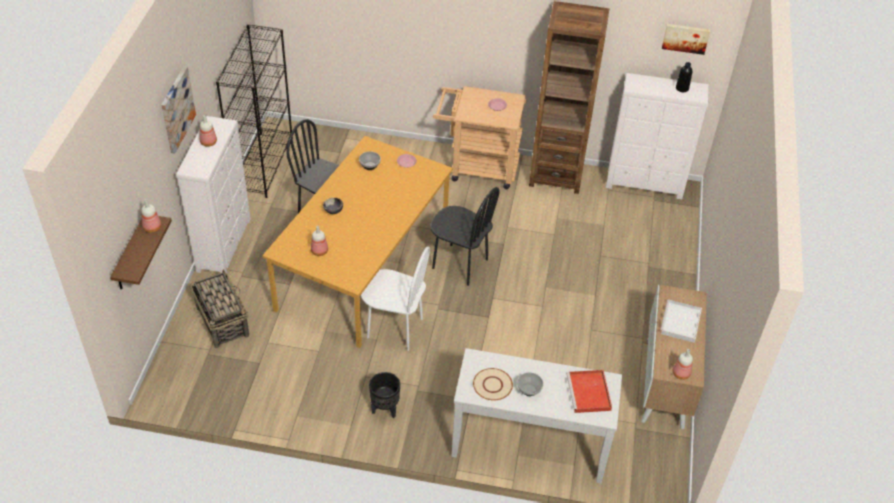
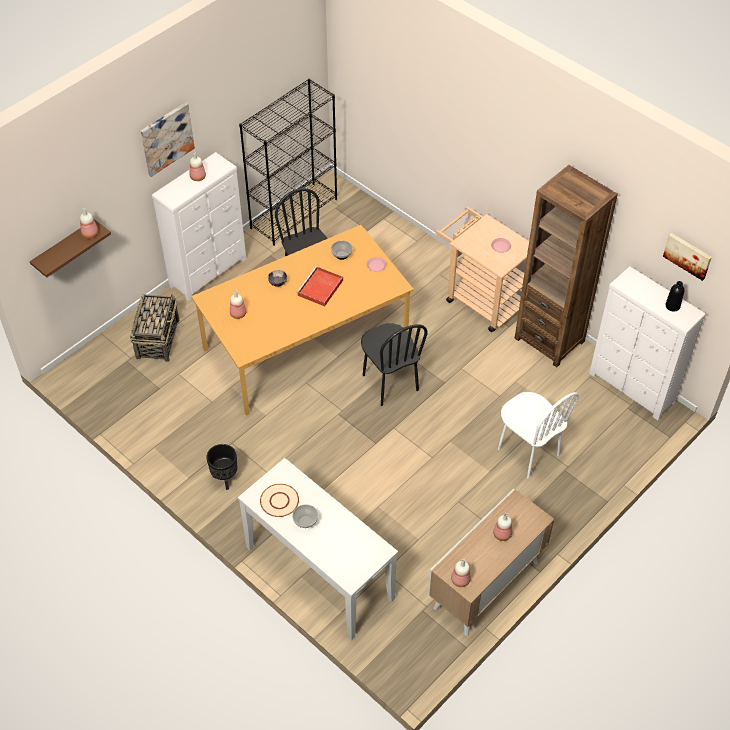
camera: 35 degrees right, 5 degrees up
(394, 328) = (288, 413): white chair -> white chair (528, 452)
(589, 393) = (354, 552): red tray -> red tray (320, 288)
(680, 323) = (502, 535): white tray -> bottle

